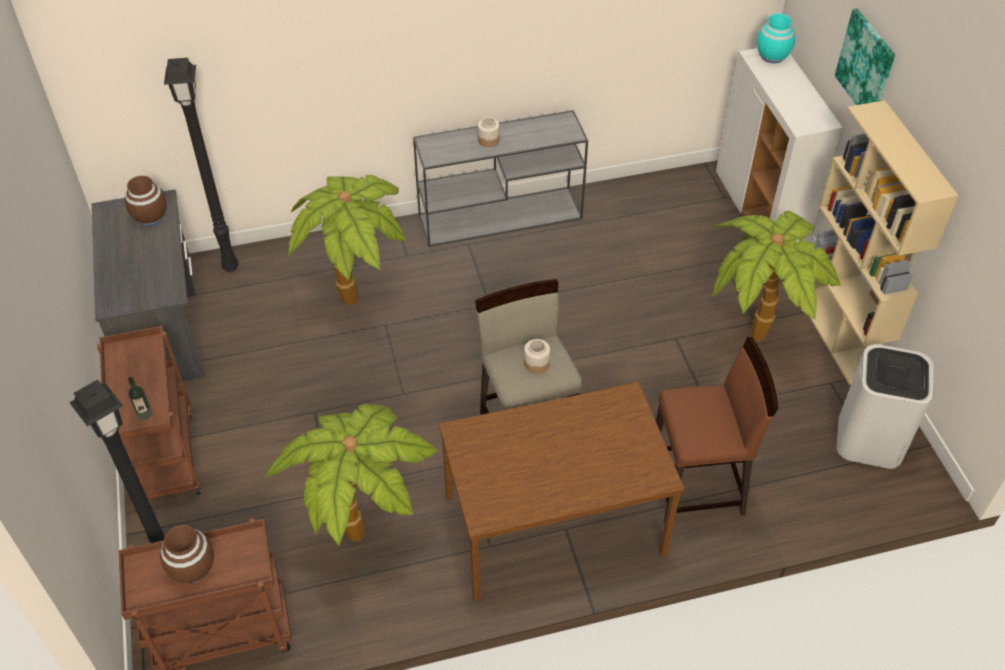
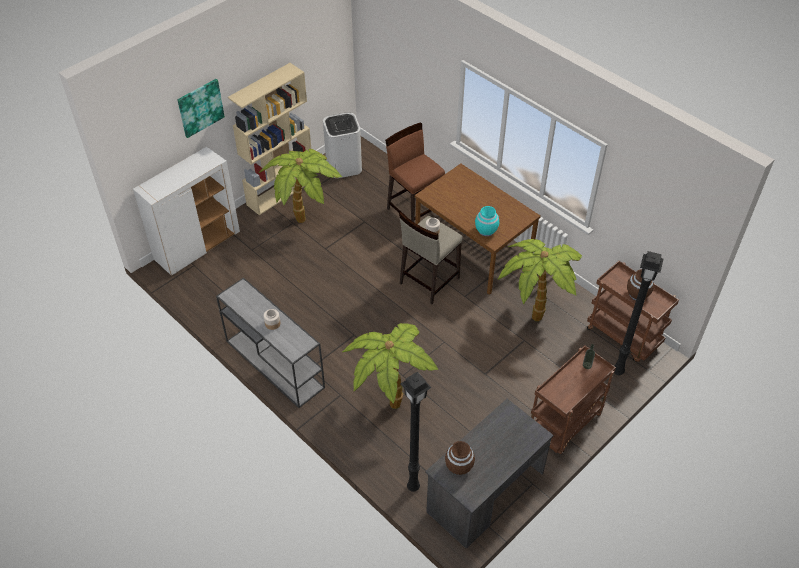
camera: 120 degrees left, 0 degrees up
(772, 56) = (149, 189): turquoise vase -> turquoise vase (486, 230)

